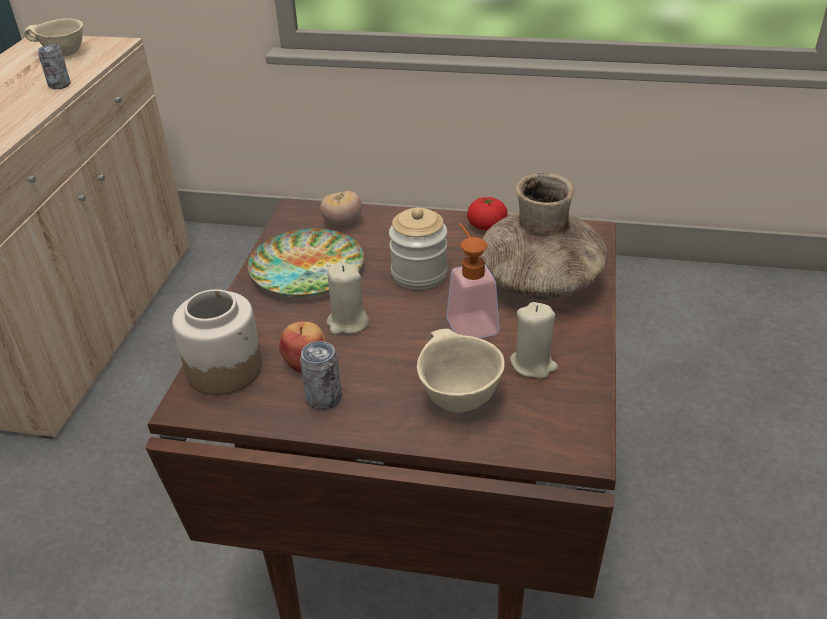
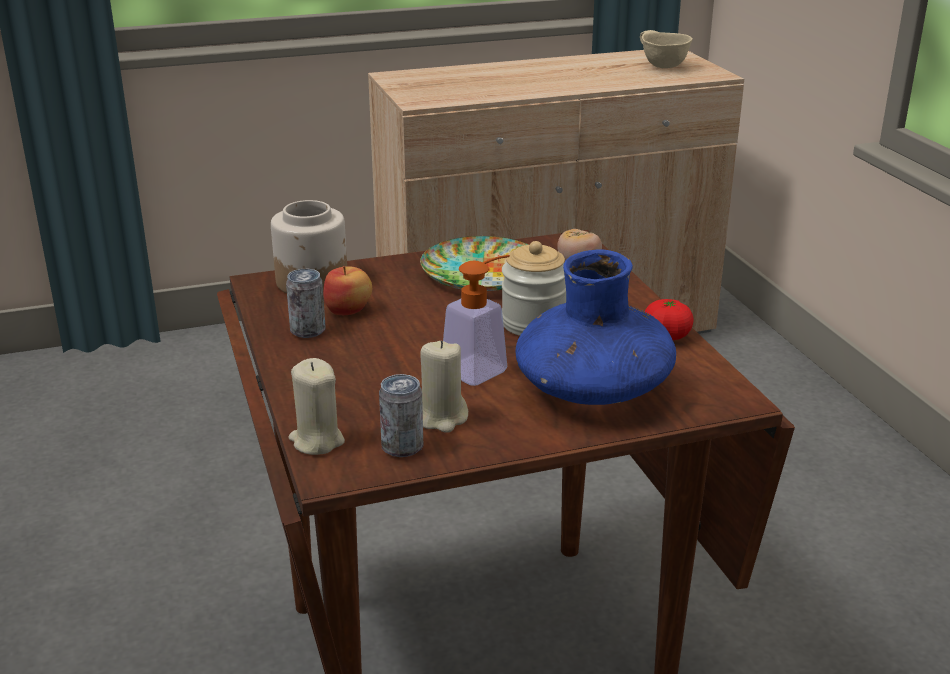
camera: 60 degrees right, 10 degrees down
(59, 85) = (608, 83): can -> can (402, 447)
(347, 323) = (421, 311): beige candle -> beige candle (317, 441)
(457, 398) = (357, 390): beige bowl -> none
(540, 282) = (592, 390): brown vase -> blue vase

